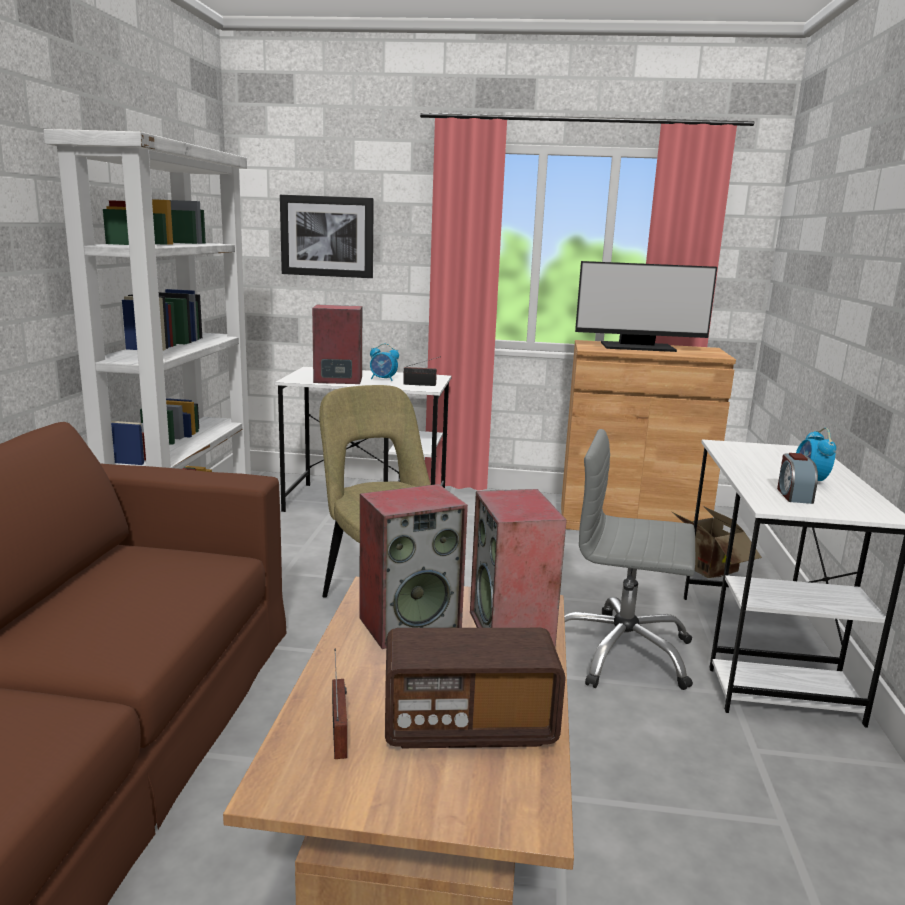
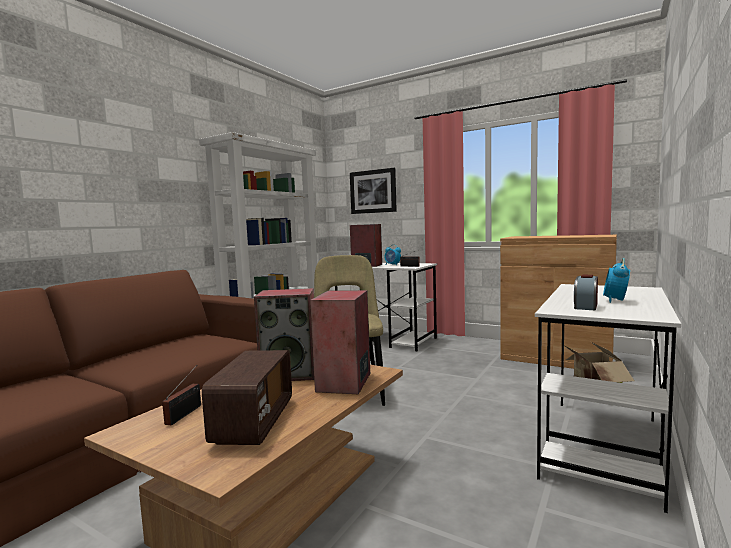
camera: 25 degrees right, 10 degrees down
(468, 726) = (254, 422): radio -> radio turned 105 degrees counterclockwise
(622, 652) = (484, 430): grey office chair -> none
(638, 347) = (549, 236): monitor -> none

